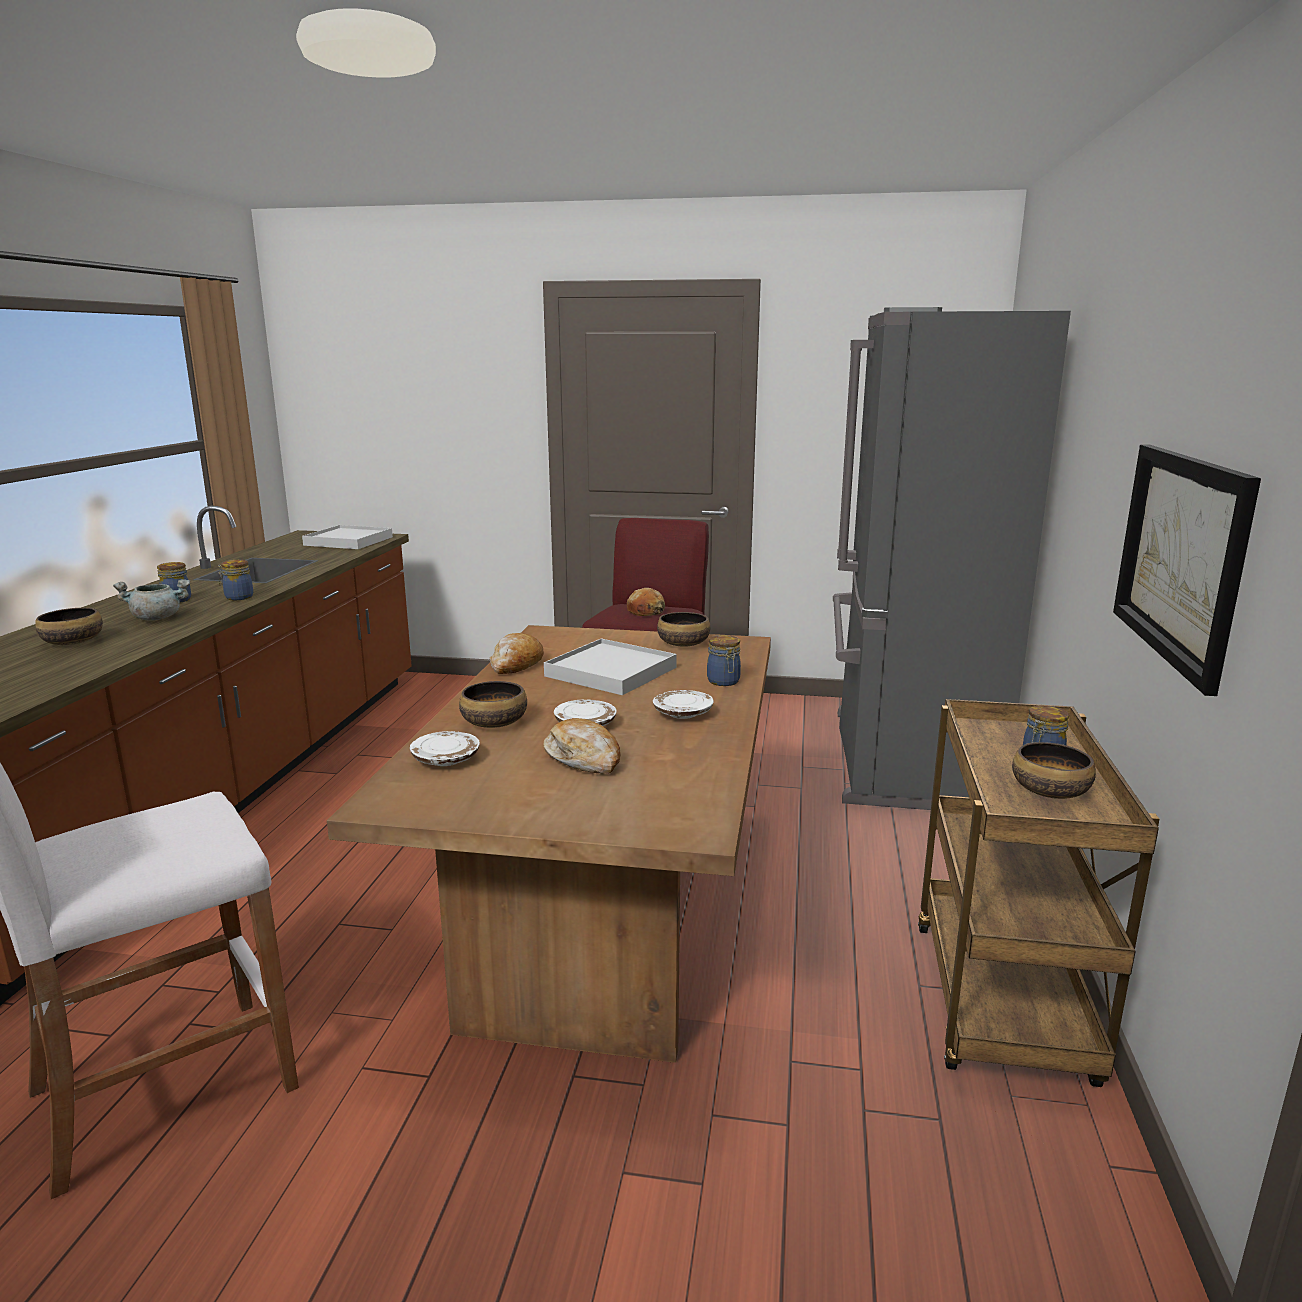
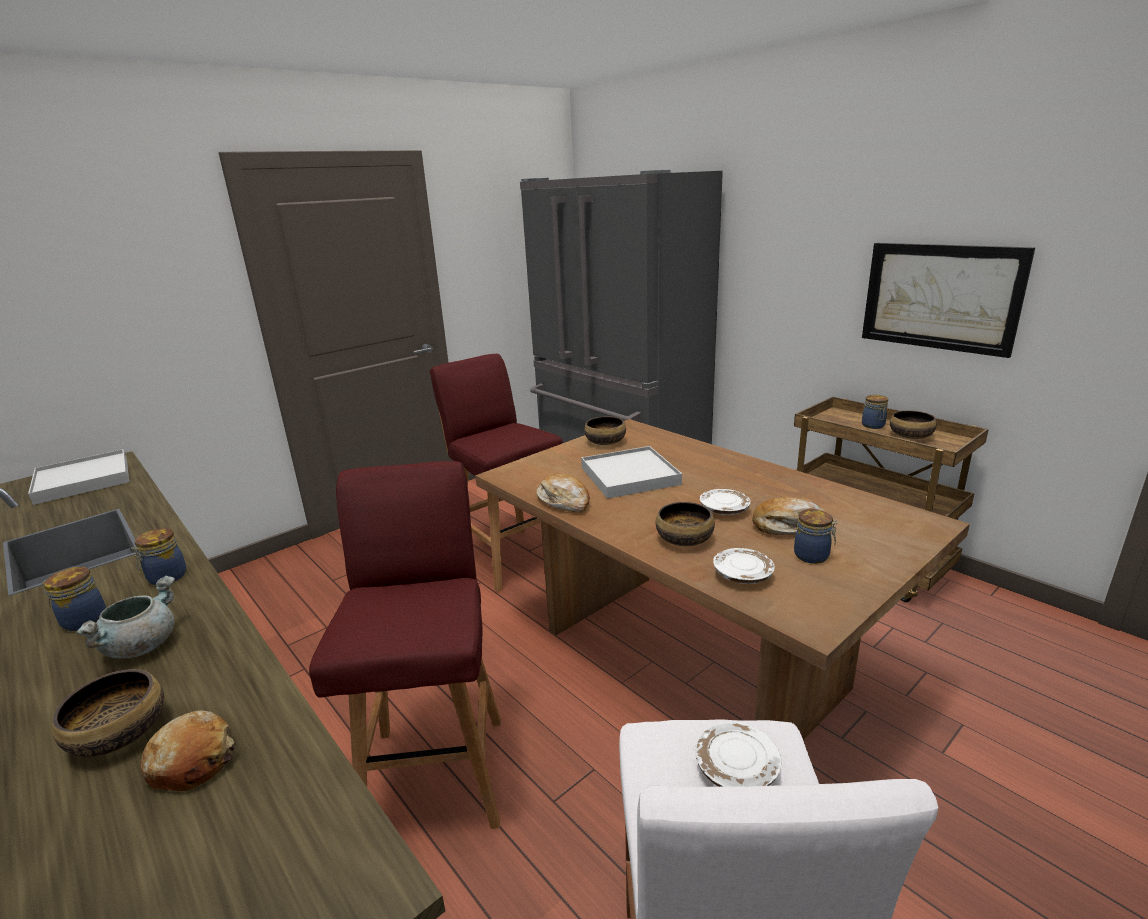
camera: 50 degrees left, 5 degrees up
(331, 859) = (437, 772): none -> red stool
(646, 611) = (508, 434): bread -> bread (193, 762)
(682, 714) = (738, 477): white plate -> white plate (736, 769)
(724, 682) = (695, 451): jar -> jar (813, 556)

